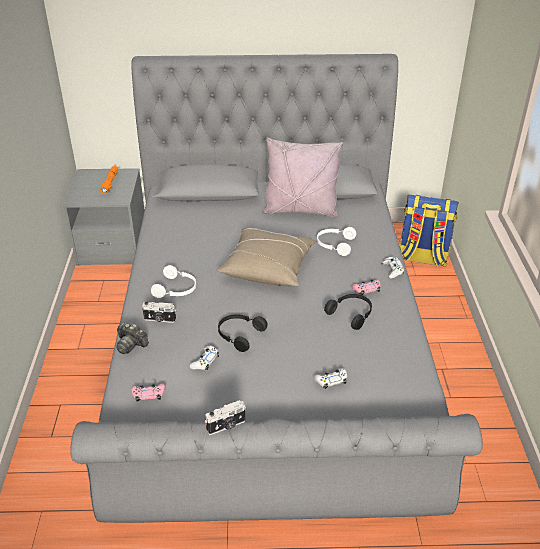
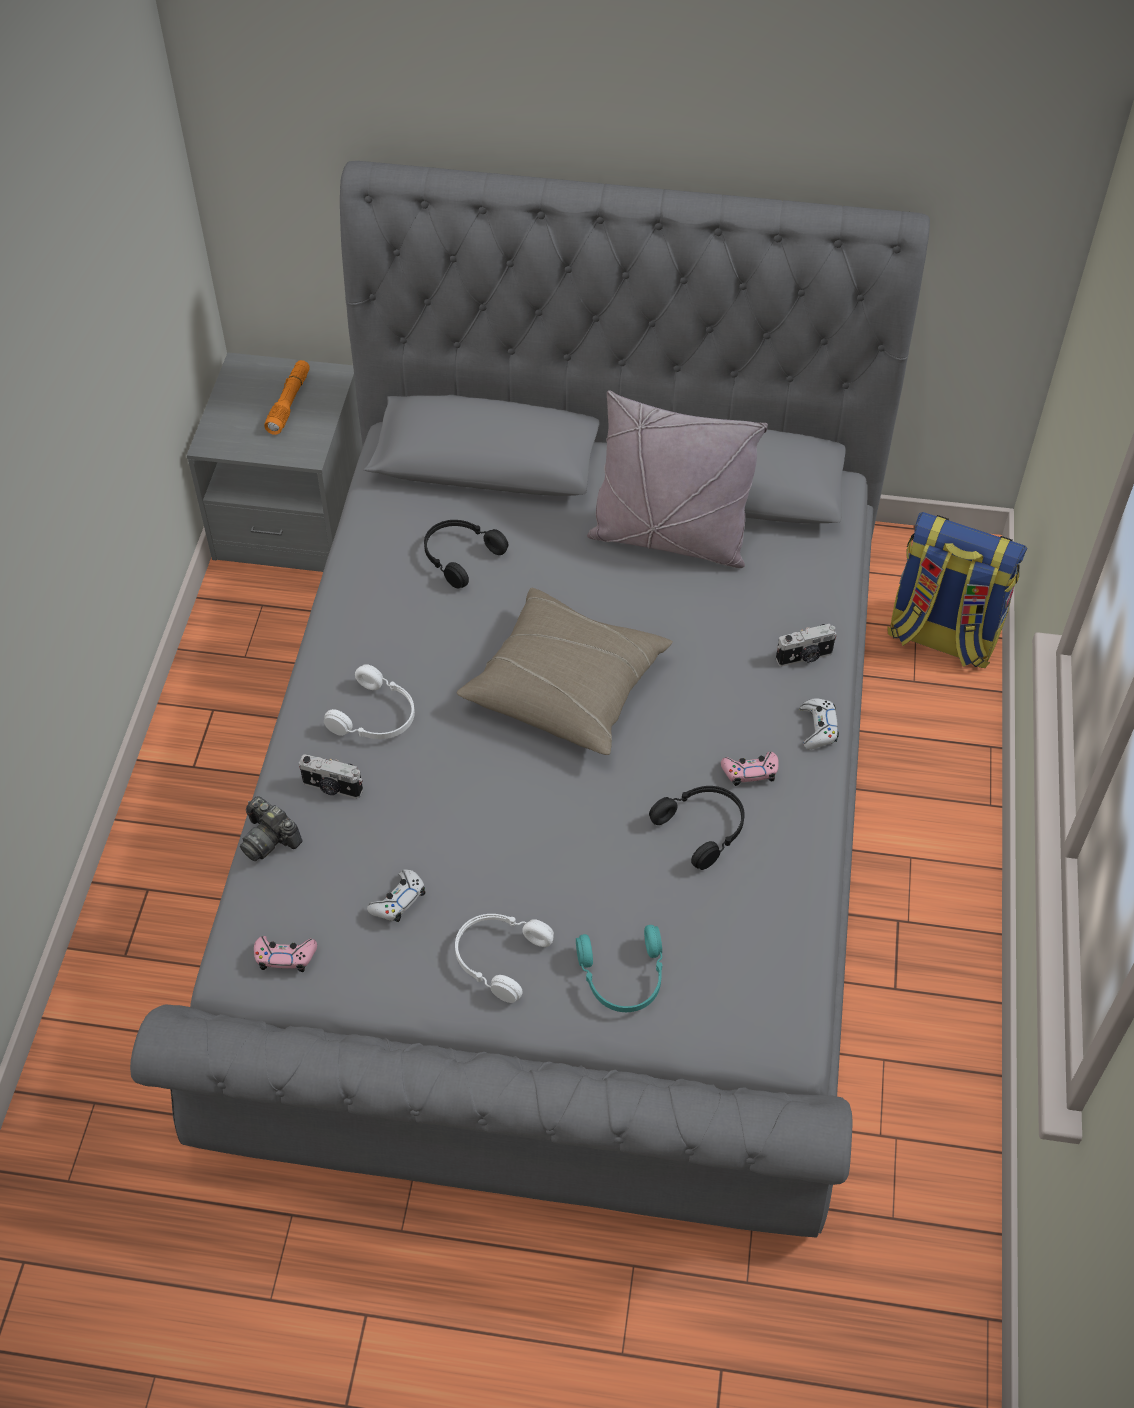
camera: 10 degrees right, 15 degrees up
(226, 426) = (399, 1067): camera -> camera (805, 657)
(239, 335) = (475, 846): black headphones -> black headphones (459, 556)
(331, 380) = (623, 978): white game controller -> turquoise headphones
(334, 244) = (717, 644): white headphones -> white headphones (498, 958)

